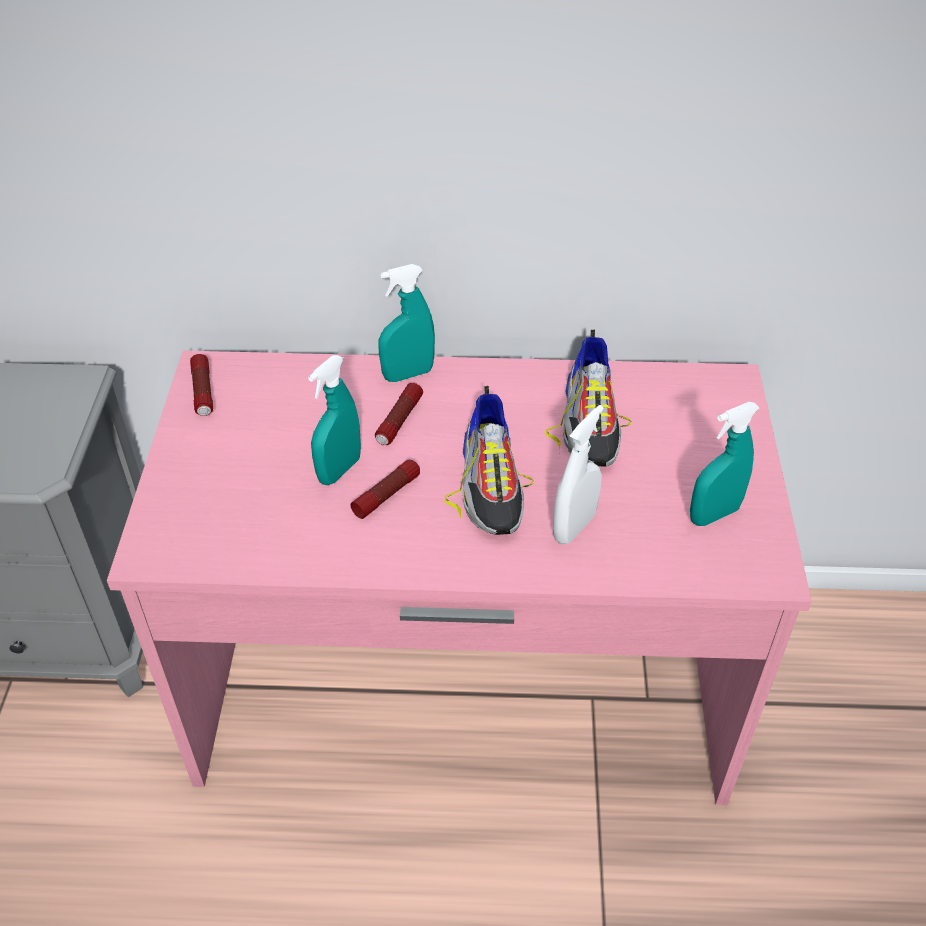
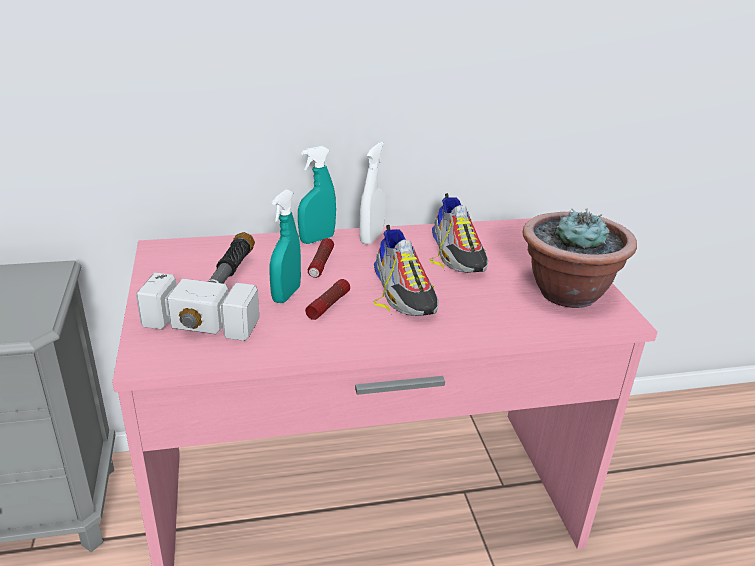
camera: 15 degrees left, 15 degrees down
(203, 392) = (162, 261): flashlight -> none
(261, 456) = (221, 292): none -> hammer
(574, 527) = (475, 309): white spray bottle -> white spray bottle (371, 238)
(714, 514) = (566, 292): turquoise spray bottle -> potted plant

